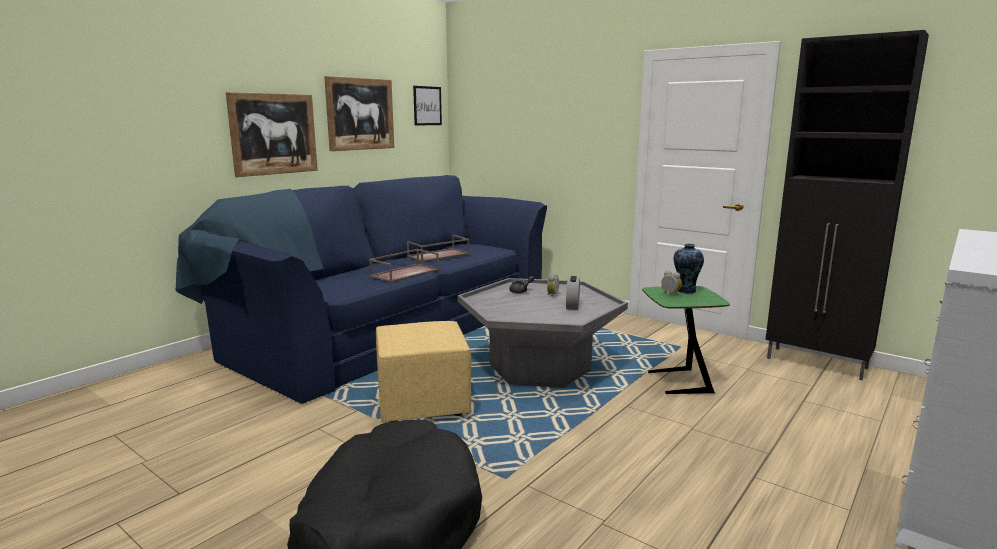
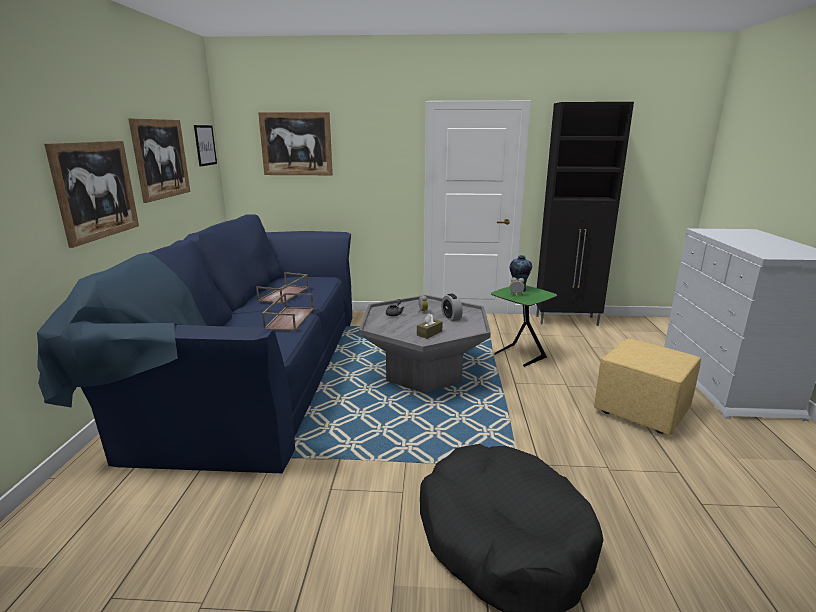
camera: 35 degrees left, 5 degrees up
(424, 404) = (386, 432): yellow ottoman -> yellow ottoman (642, 411)
(511, 105) = (296, 144): none -> picture
(521, 313) = (429, 333): none -> brown tissue box

